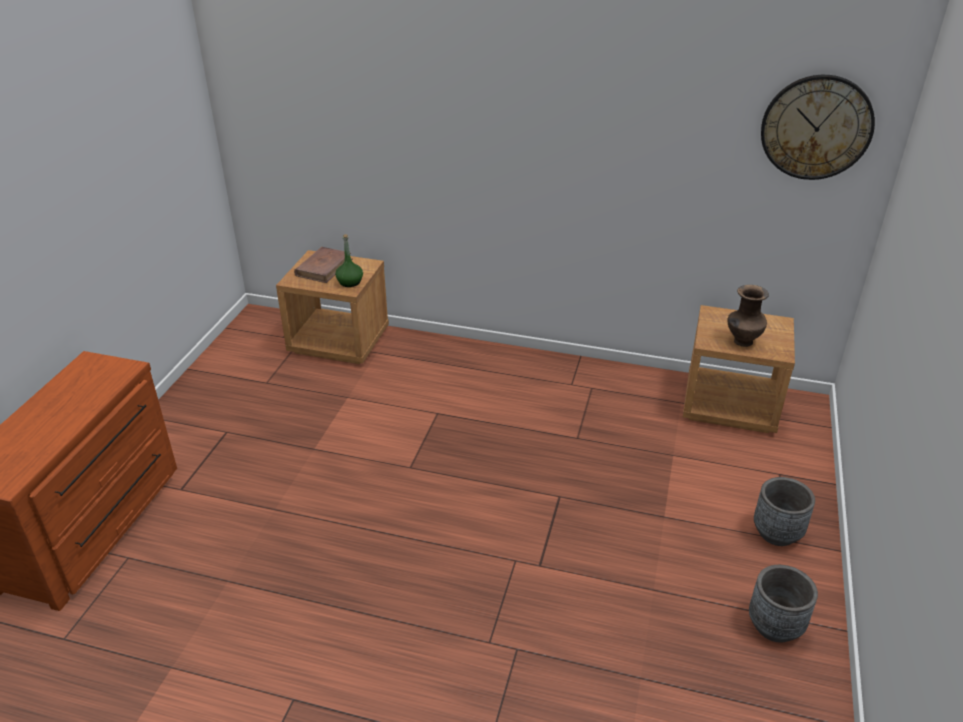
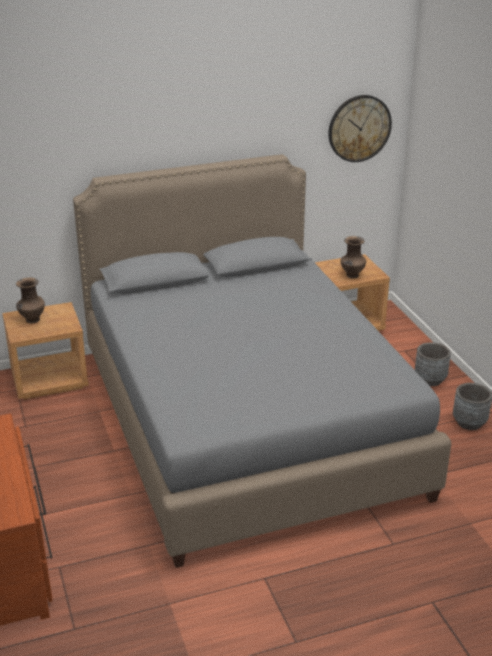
camera: 35 degrees left, 5 degrees down
(324, 267) = (32, 320): brown book -> brown vase
(350, 282) = (65, 323): green bottle -> none
(481, 480) = (245, 421): none -> grey bed

